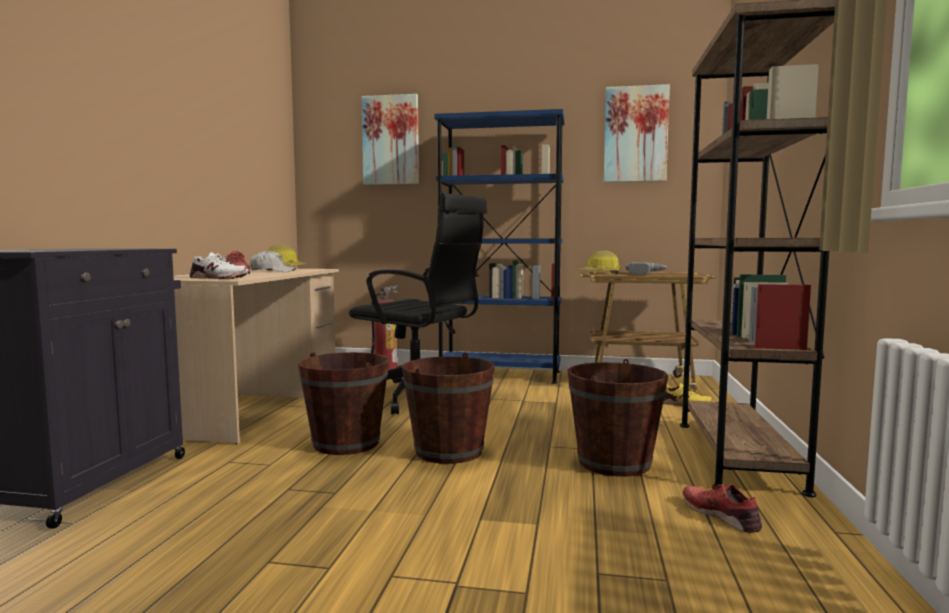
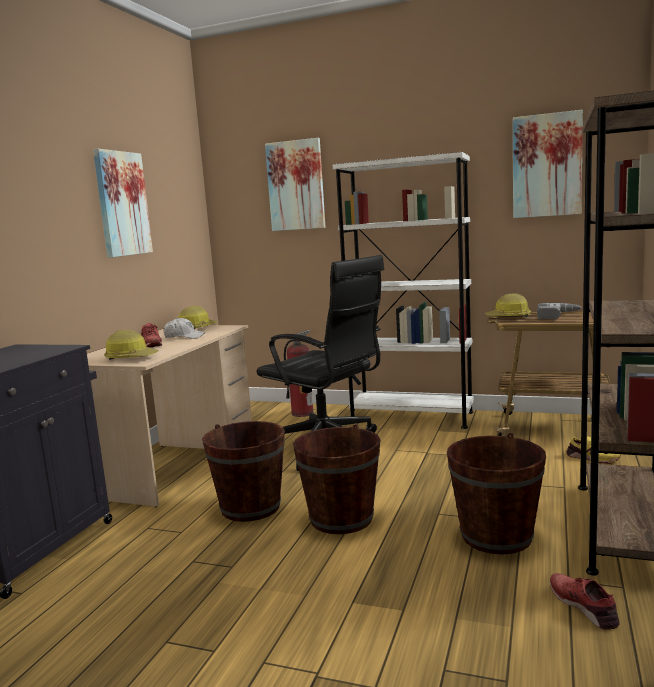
camera: 10 degrees right, 5 degrees up
(211, 128) = (122, 204): none -> picture
(218, 278) = (131, 358): white shoe -> hard hat
(499, 375) = (411, 417): blue bookcase -> white bookcase

